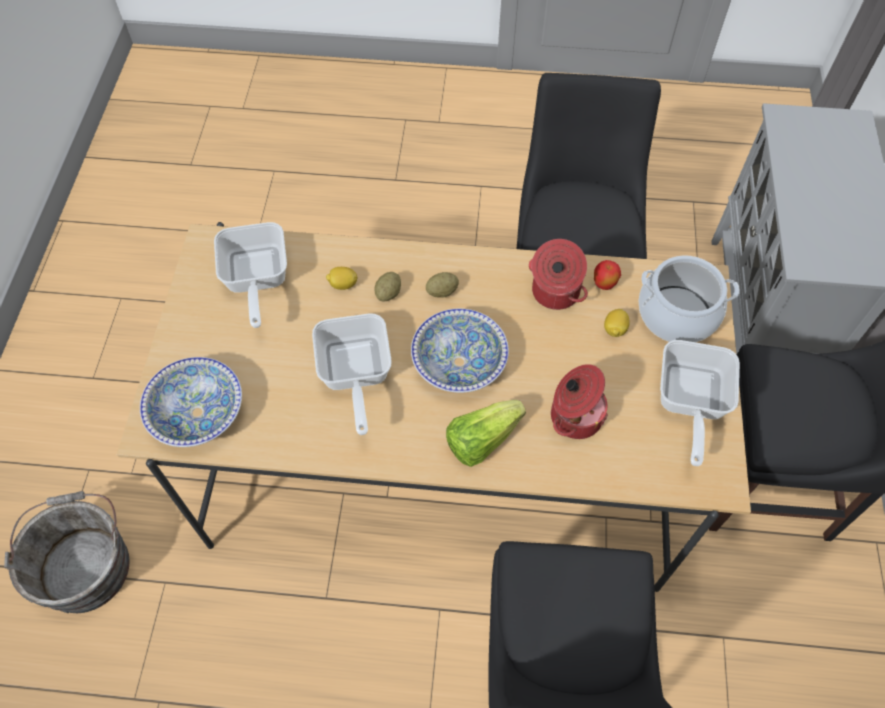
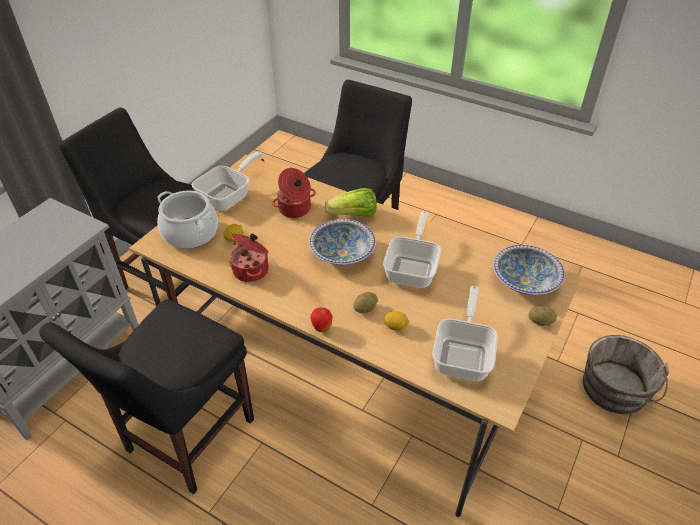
camera: 155 degrees left, 15 degrees down
(442, 291) = (326, 297): potato -> potato (540, 322)
(604, 285) = (216, 263): apple -> apple (322, 328)

